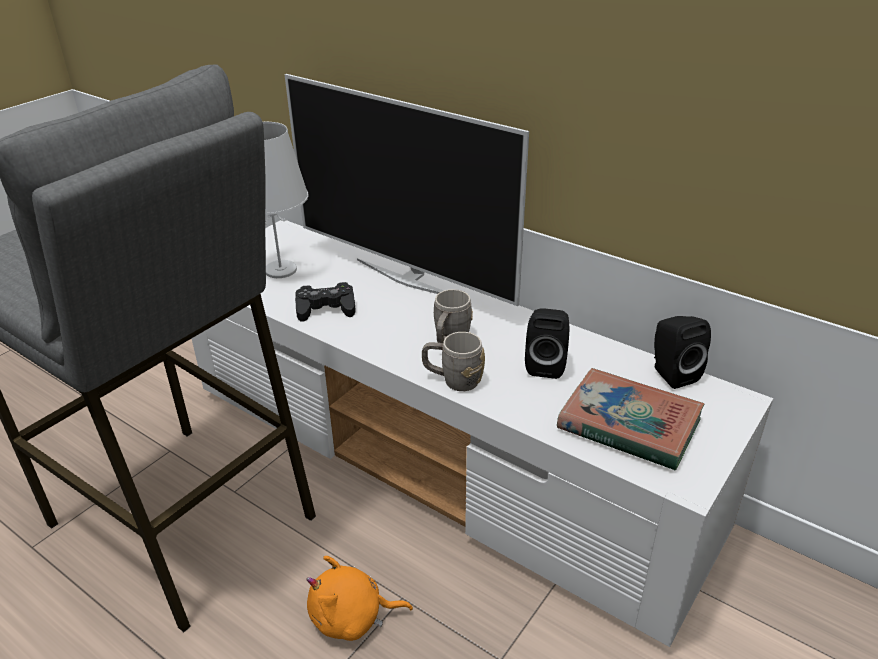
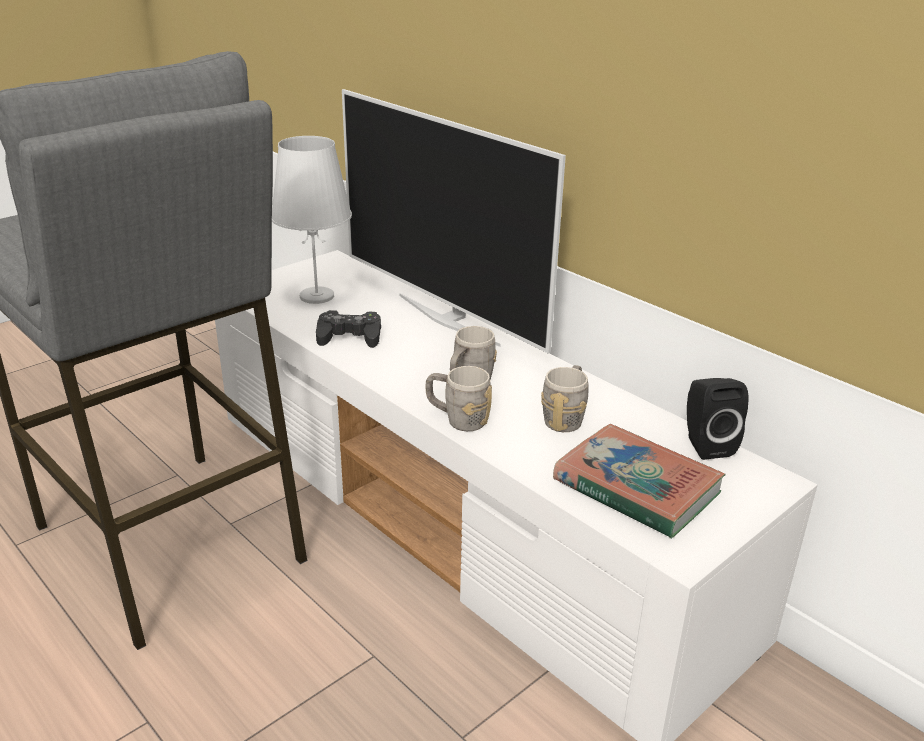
camera: 10 degrees right, 5 degrees down
(352, 617) = (314, 666): orange plush toy -> none
(546, 364) = (565, 417): black speaker -> grey mug

